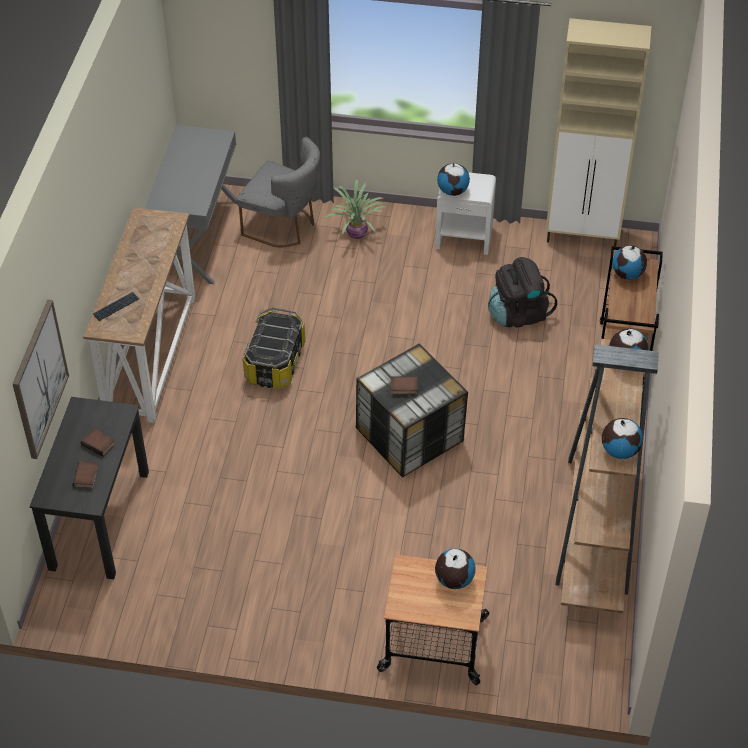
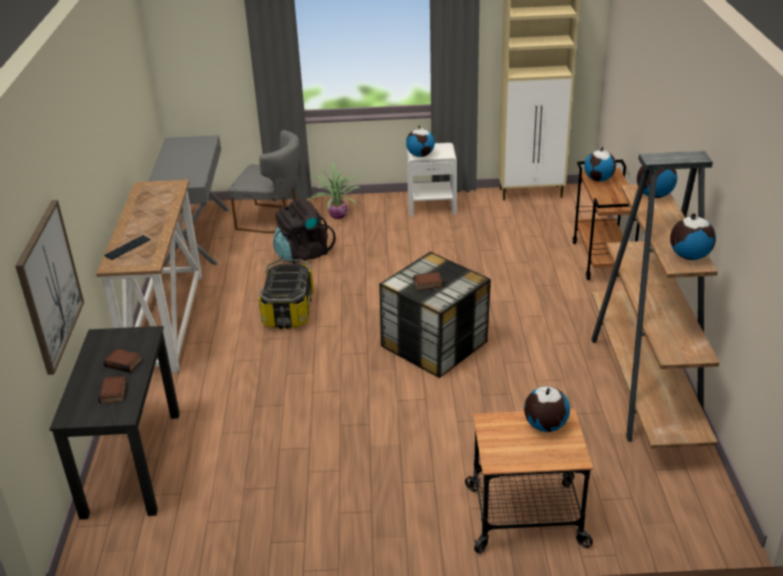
camera: 10 degrees left, 15 degrees down
(518, 314) = (499, 247): black backpack -> black backpack (303, 254)

